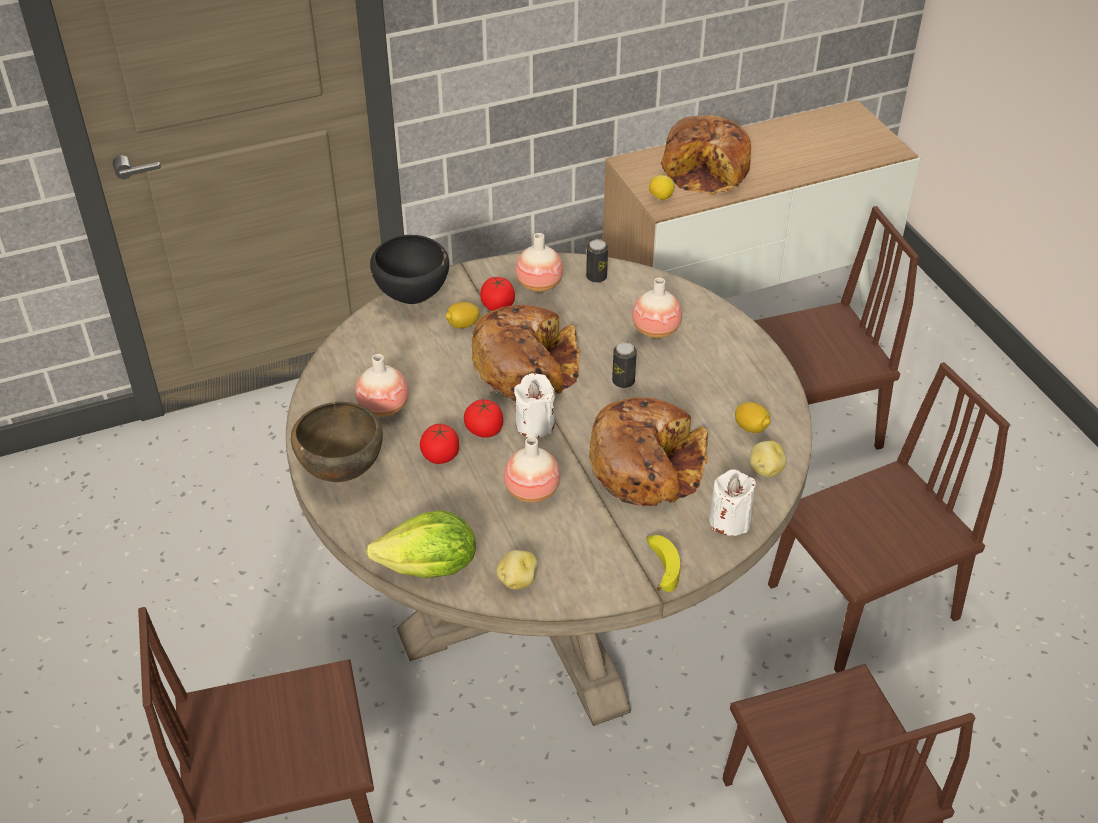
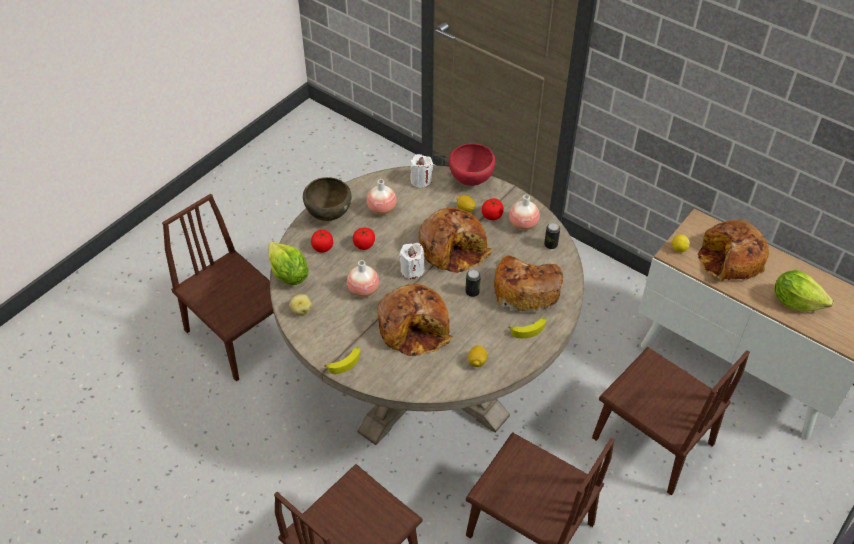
camera: 60 degrees right, 5 degrees up
(414, 298) = (471, 181): black bowl -> red bowl
(484, 430) = (393, 253): tomato -> tomato (323, 247)
(656, 331) = (526, 289): vase -> bread
(728, 357) = (529, 329): none -> banana
(730, 520) = (397, 379): white candle -> white candle (421, 180)
(765, 470) = (447, 380): potato -> none
(803, 156) = (795, 302): none -> lettuce

